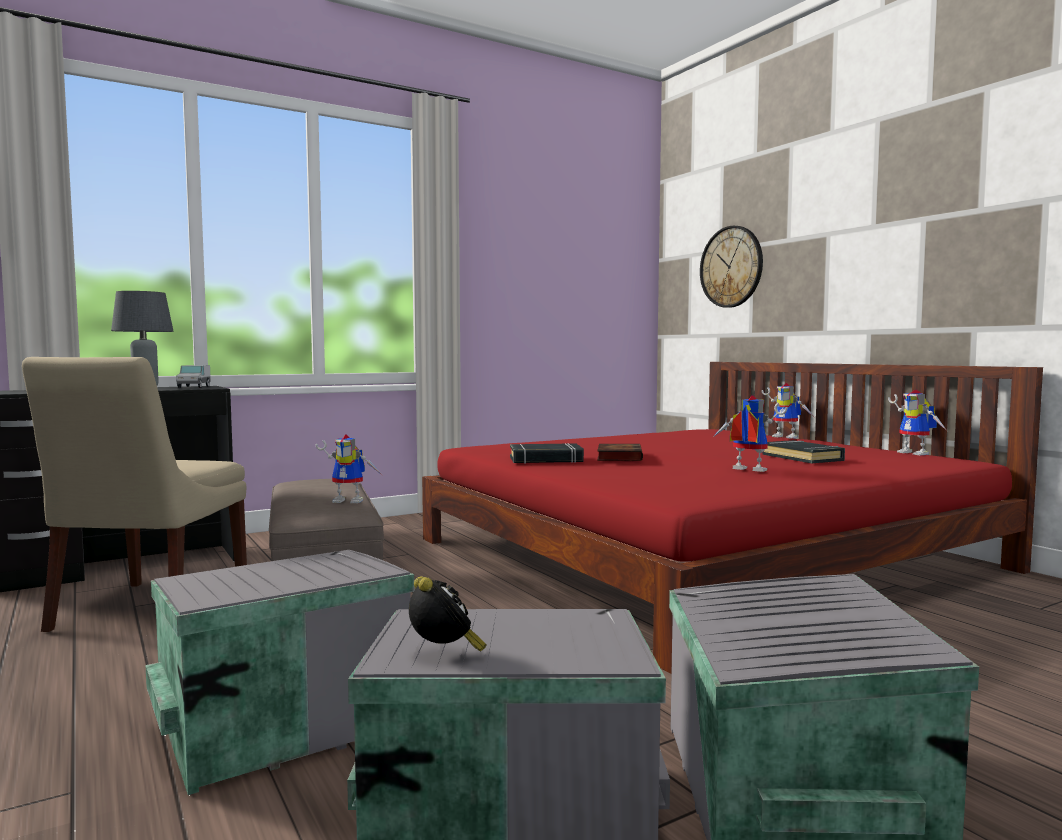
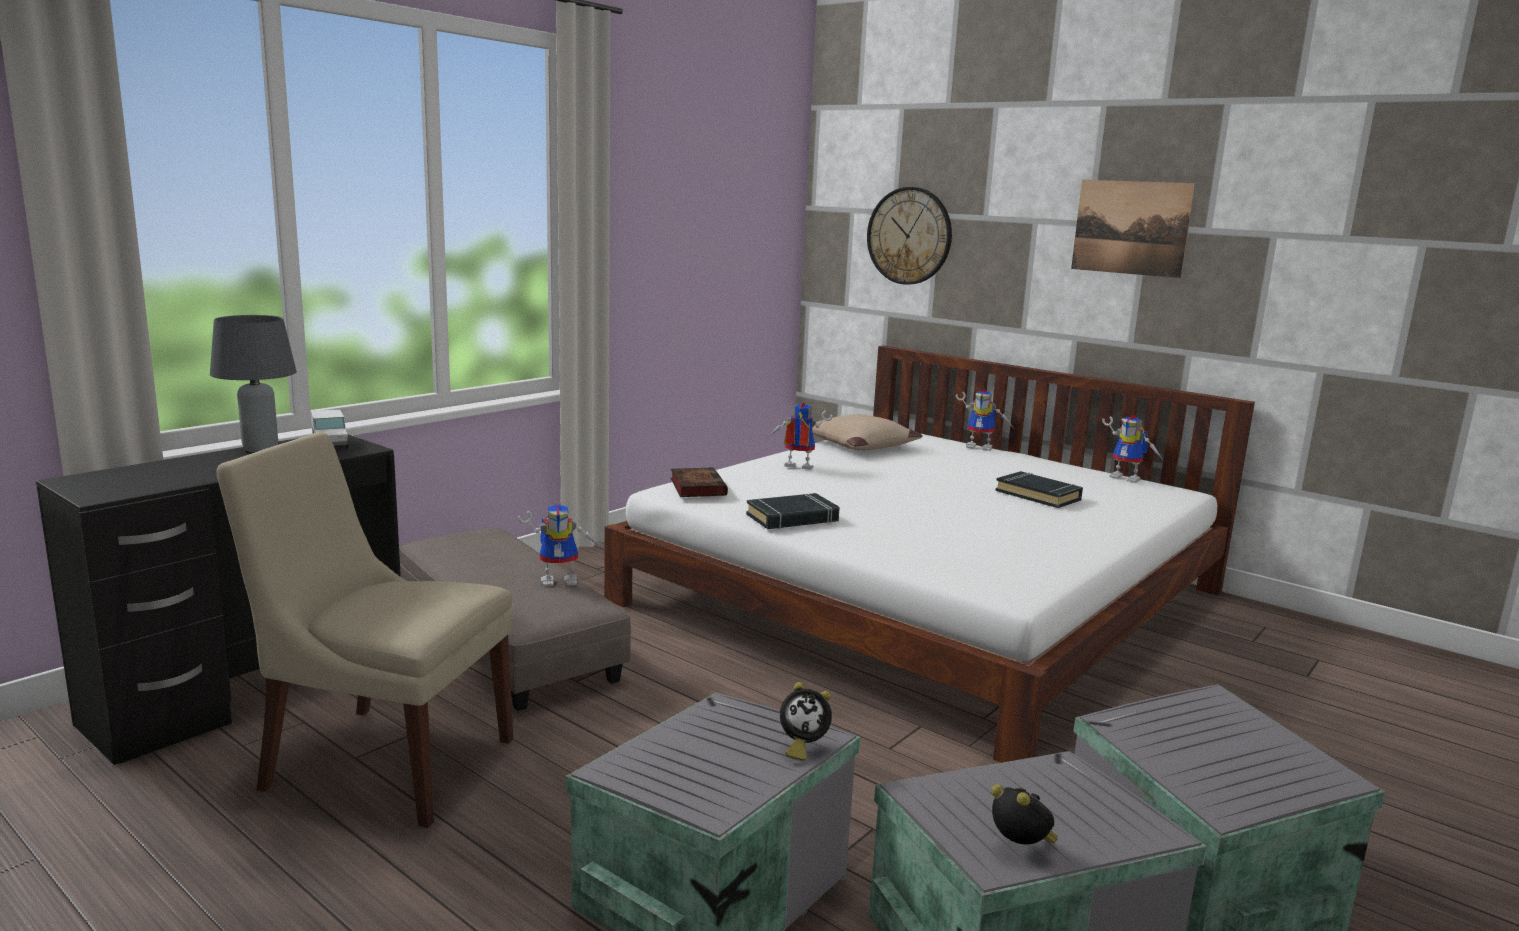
camera: 20 degrees left, 10 degrees up
(148, 610) = (383, 762): beige chair -> beige chair turned 120 degrees clockwise
(347, 573) = (801, 746): none -> alarm clock
(618, 457) = (864, 508): book -> book (696, 487)
(673, 434) = (858, 445): none -> beige pillow
(702, 554) = (926, 595): red bed -> white bed
(745, 470) = (1012, 528): toy robot -> toy robot (795, 468)
(908, 222) = (1131, 227): none -> picture

